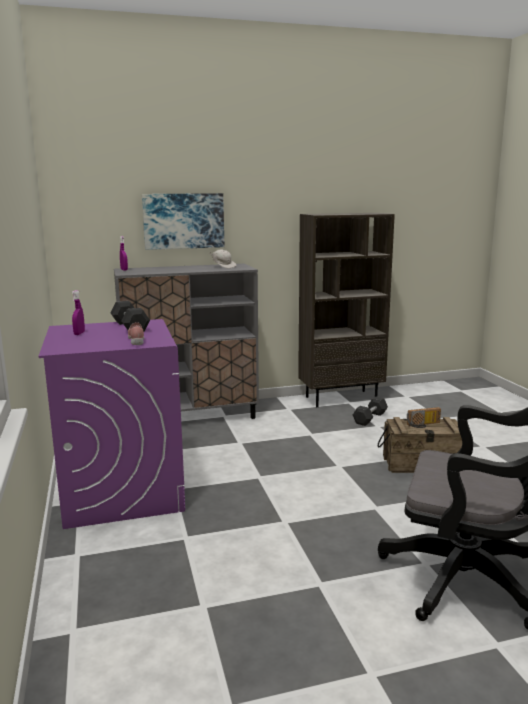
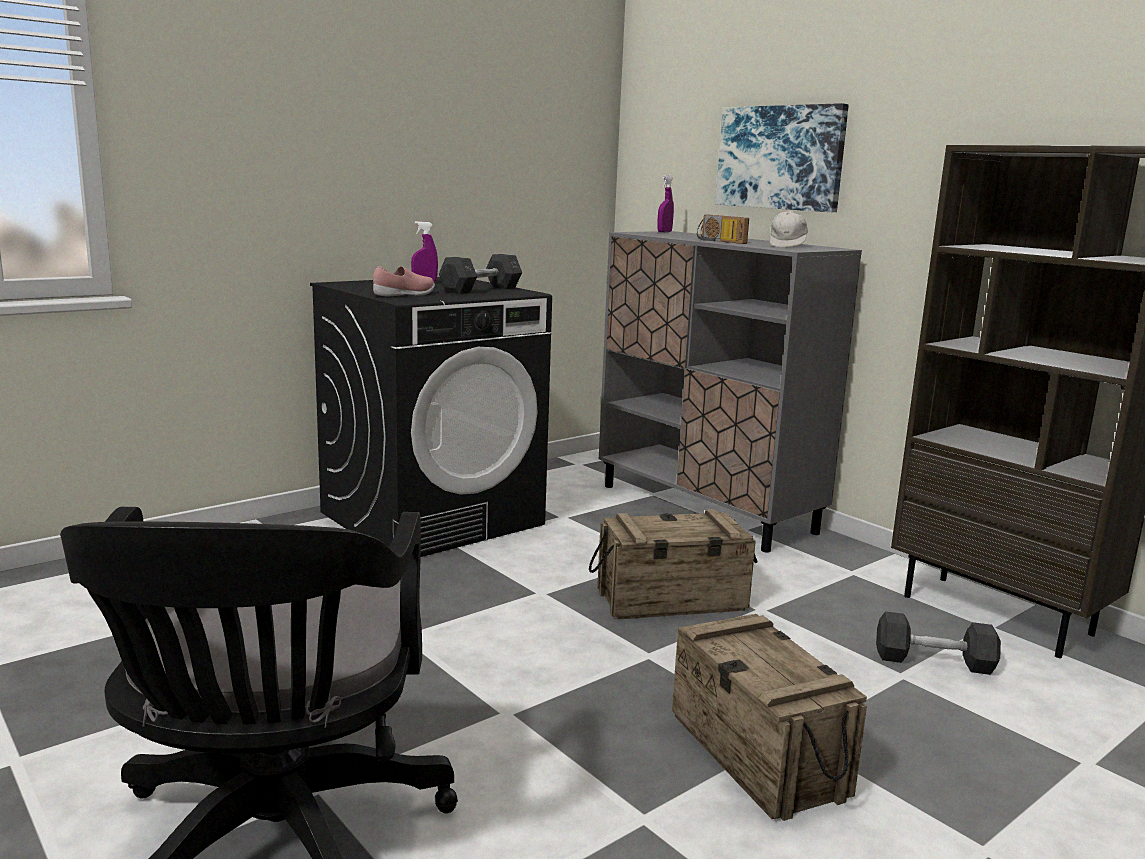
camera: 65 degrees right, 0 degrees up
(122, 489) = (433, 518): purple washing machine -> black washing machine
(289, 449) = (671, 600): none -> crate
(424, 425) = (765, 656): radio -> radio (718, 241)

